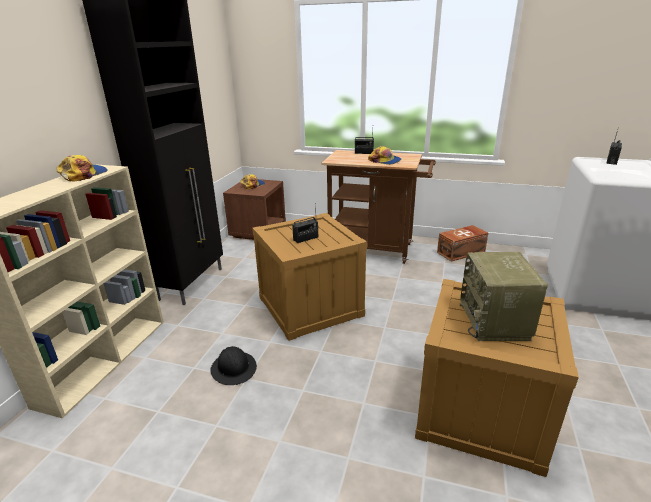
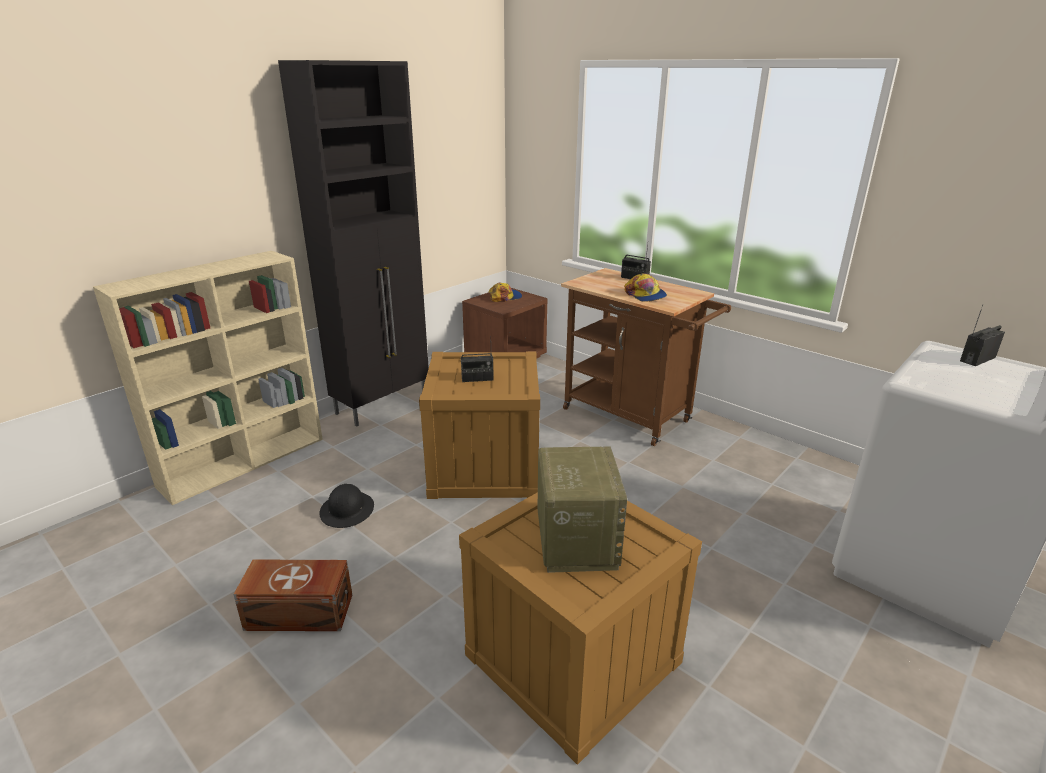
camera: 25 degrees right, 0 degrees up
(83, 175) = (244, 261): cap -> none
(462, 252) = (755, 452): brown storage box -> brown storage box (300, 613)
(495, 322) = (575, 540): radio -> radio turned 150 degrees clockwise

